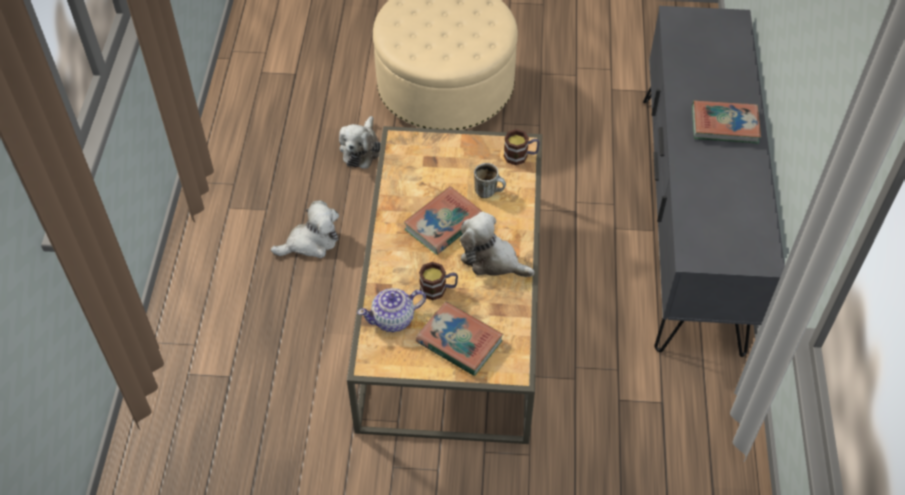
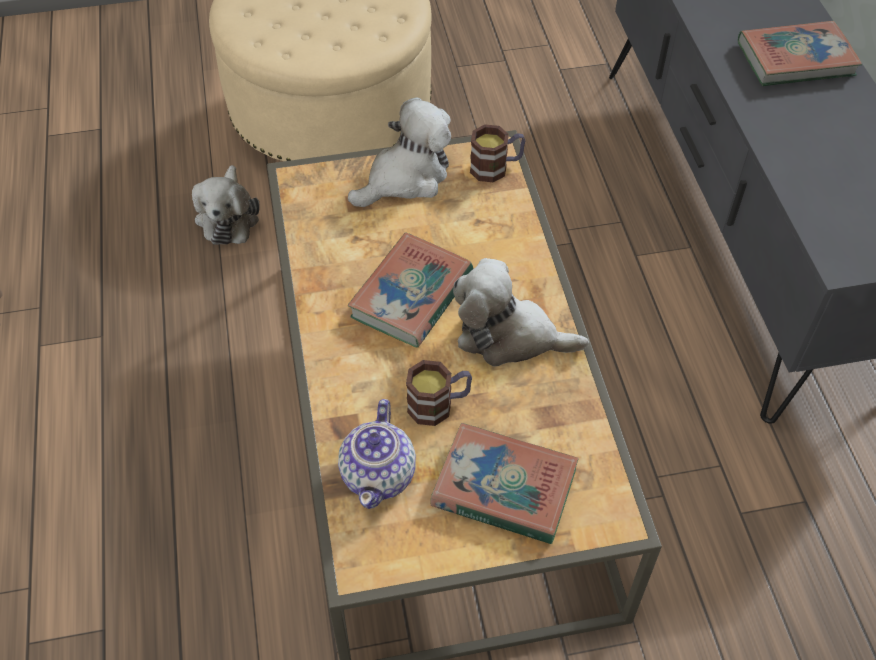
camera: 15 degrees left, 0 degrees up
(311, 242) = (187, 372): plush toy -> plush toy (406, 178)
(394, 319) = (379, 474): teapot -> teapot turned 45 degrees counterclockwise
(489, 192) = (467, 230): mug -> none

